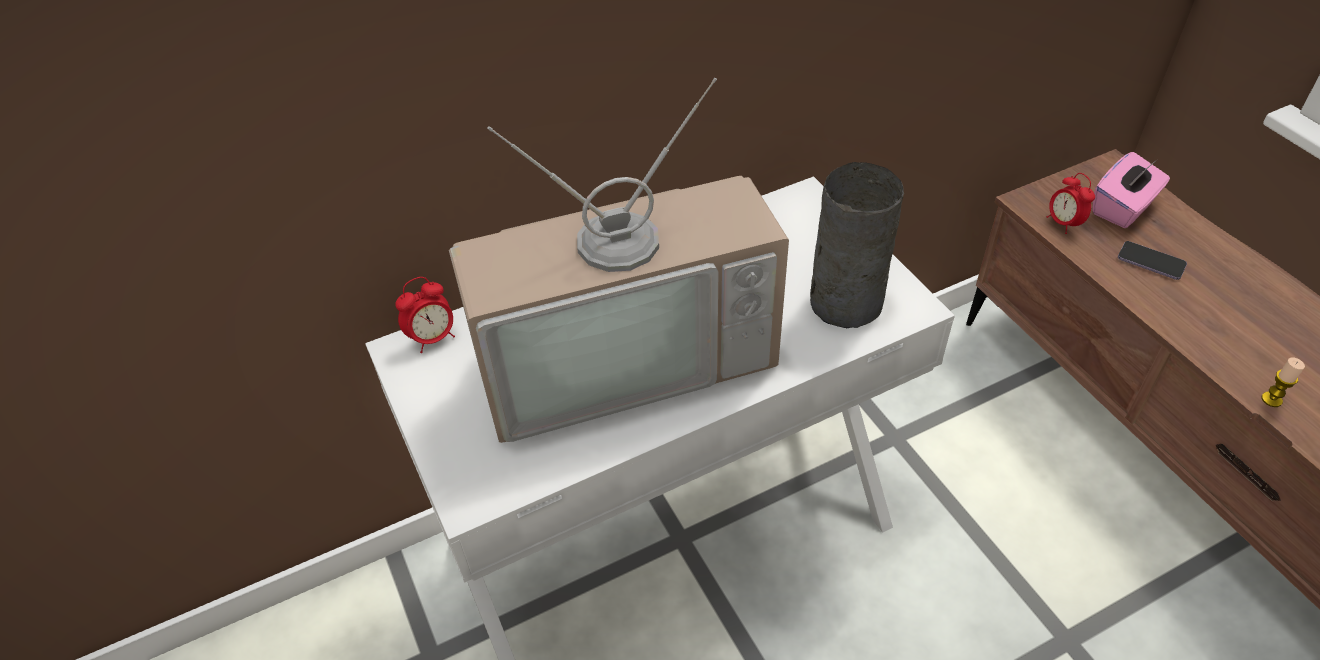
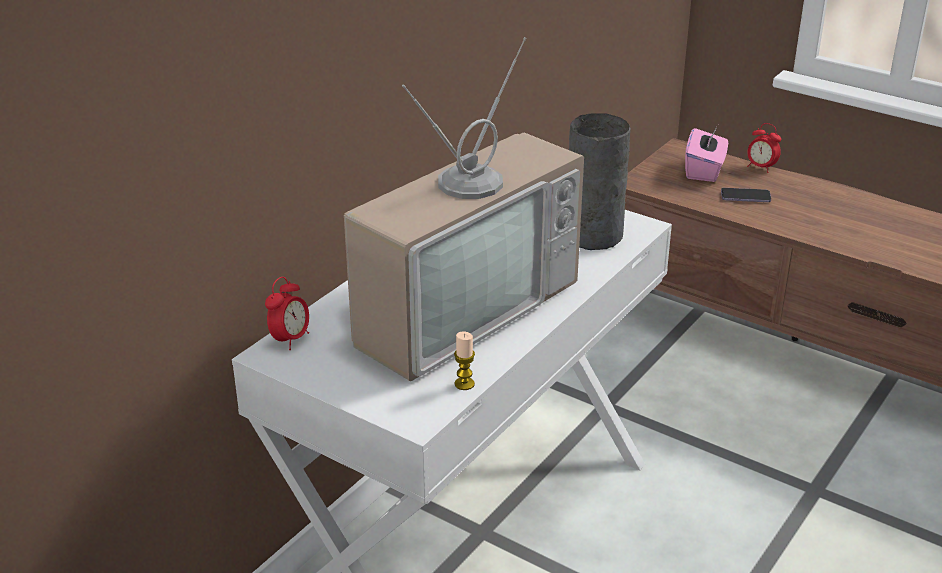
camera: 30 degrees left, 15 degrees down
(1063, 223) = (671, 189): alarm clock -> alarm clock (760, 167)
(1271, 399) = (873, 251): candle -> candle (464, 384)

